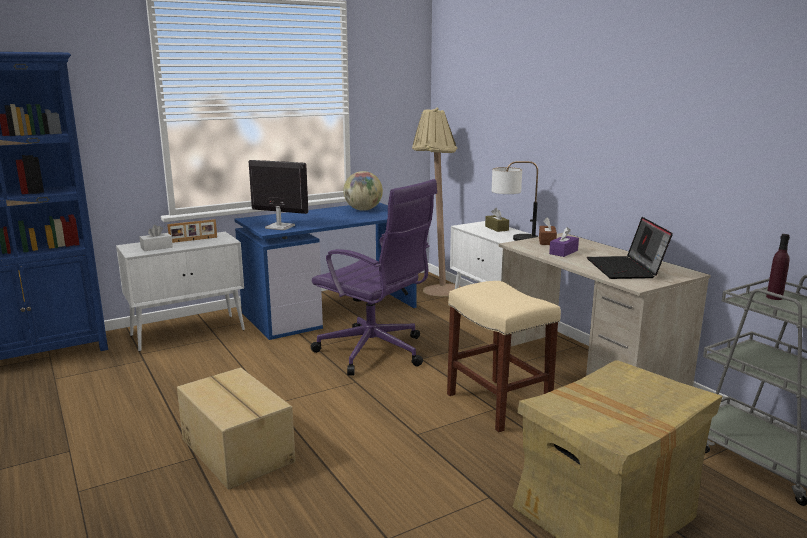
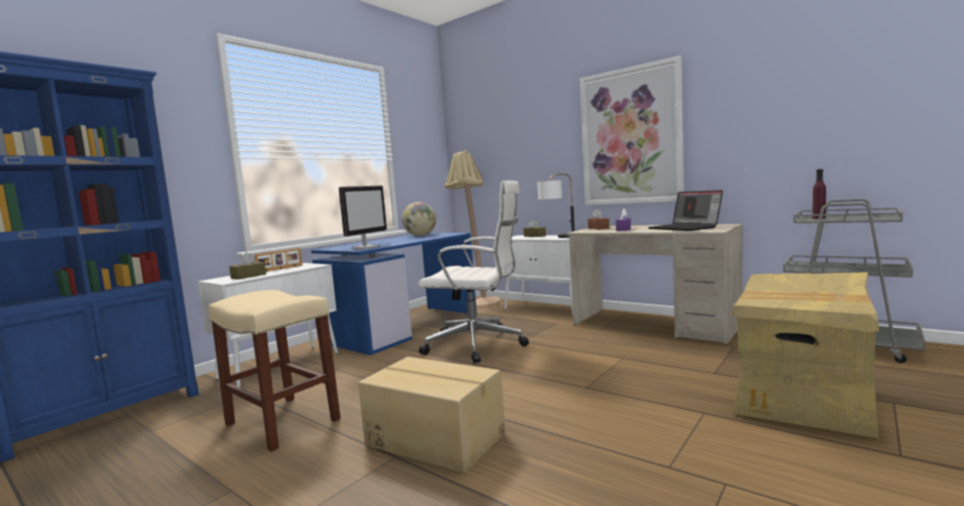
camera: 20 degrees left, 10 degrees down
(156, 247) = (248, 276): white tissue box -> brown tissue box
(279, 227) = (365, 247): monitor -> monitor turned 120 degrees clockwise
(375, 352) = (478, 345): purple office chair -> white office chair
(496, 403) = (619, 355): beige stool -> beige stool (281, 422)
(610, 128) = (630, 136): none -> picture

